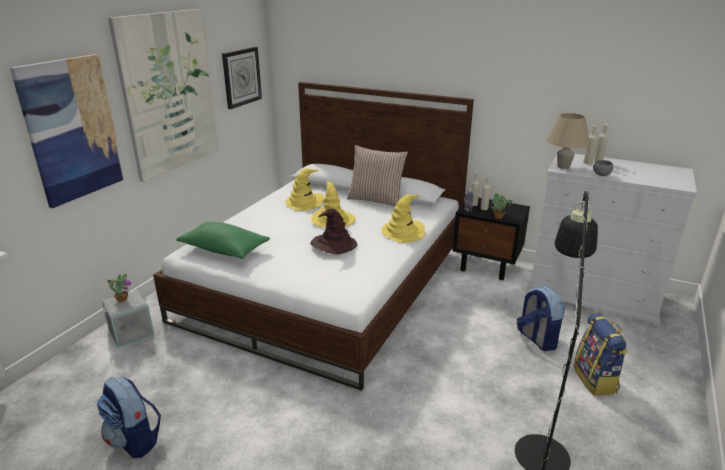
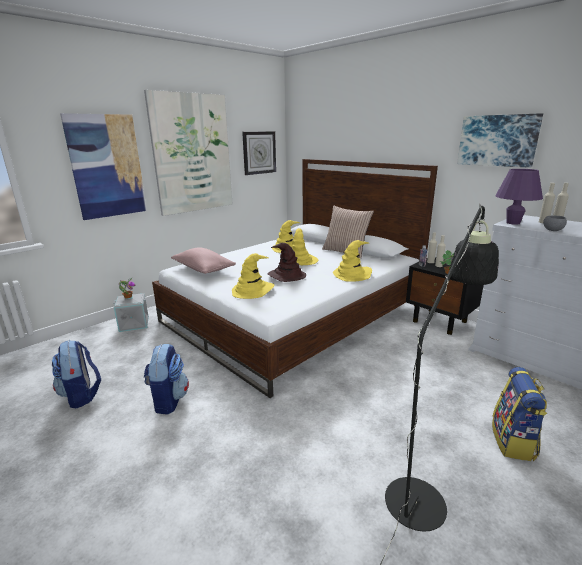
camera: 20 degrees right, 5 degrees down
(224, 250) = (203, 269): green pillow -> pink pillow
(309, 272) = (252, 290): none -> yellow hat
(536, 76) = (497, 140): none -> picture
(536, 339) = (462, 389): backpack -> backpack (168, 400)
(563, 166) = (513, 223): beige table lamp -> purple table lamp

